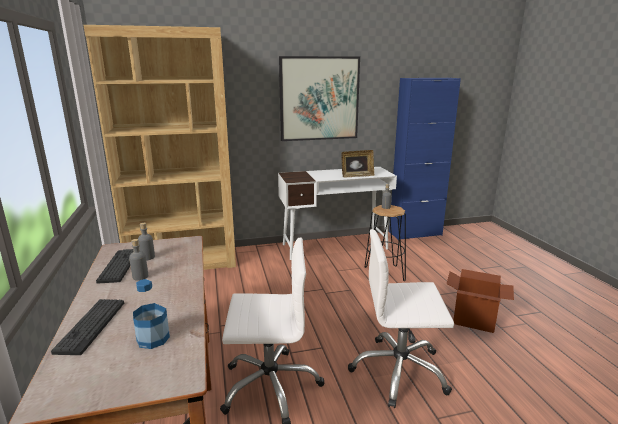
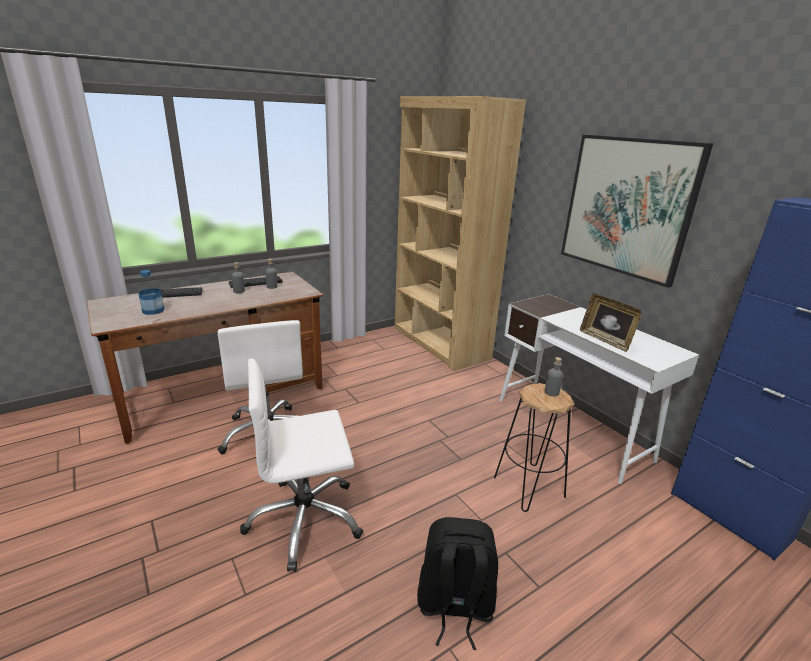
camera: 70 degrees right, 5 degrees up
(399, 371) = (305, 520): white office chair -> white office chair turned 90 degrees counterclockwise
(474, 320) = (454, 607): cardboard box -> black backpack

